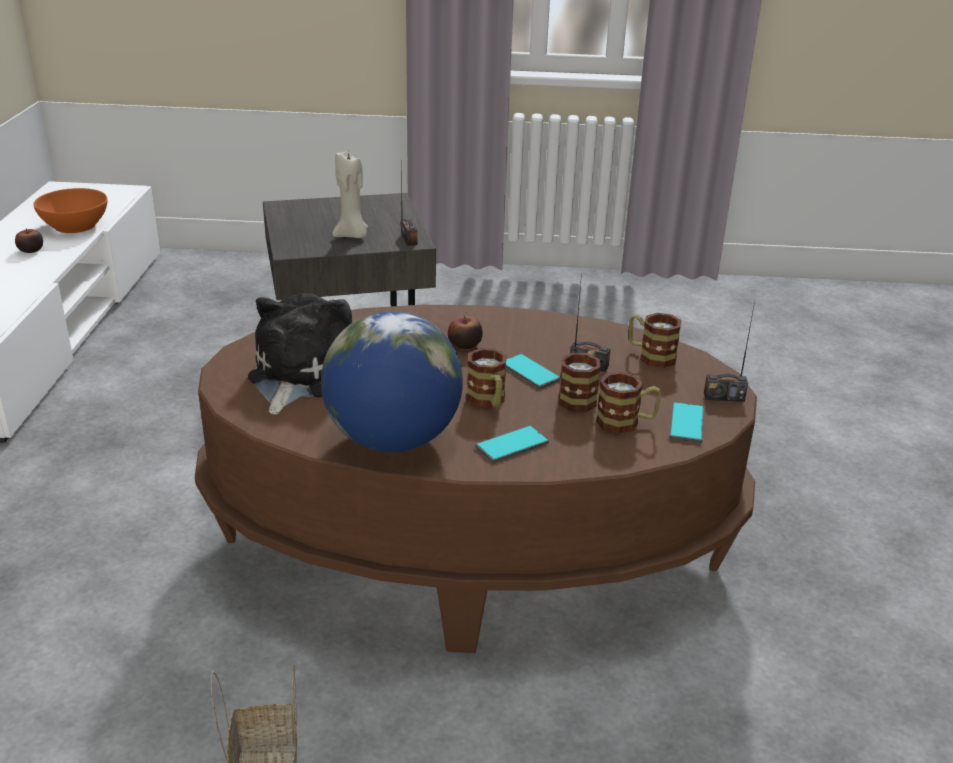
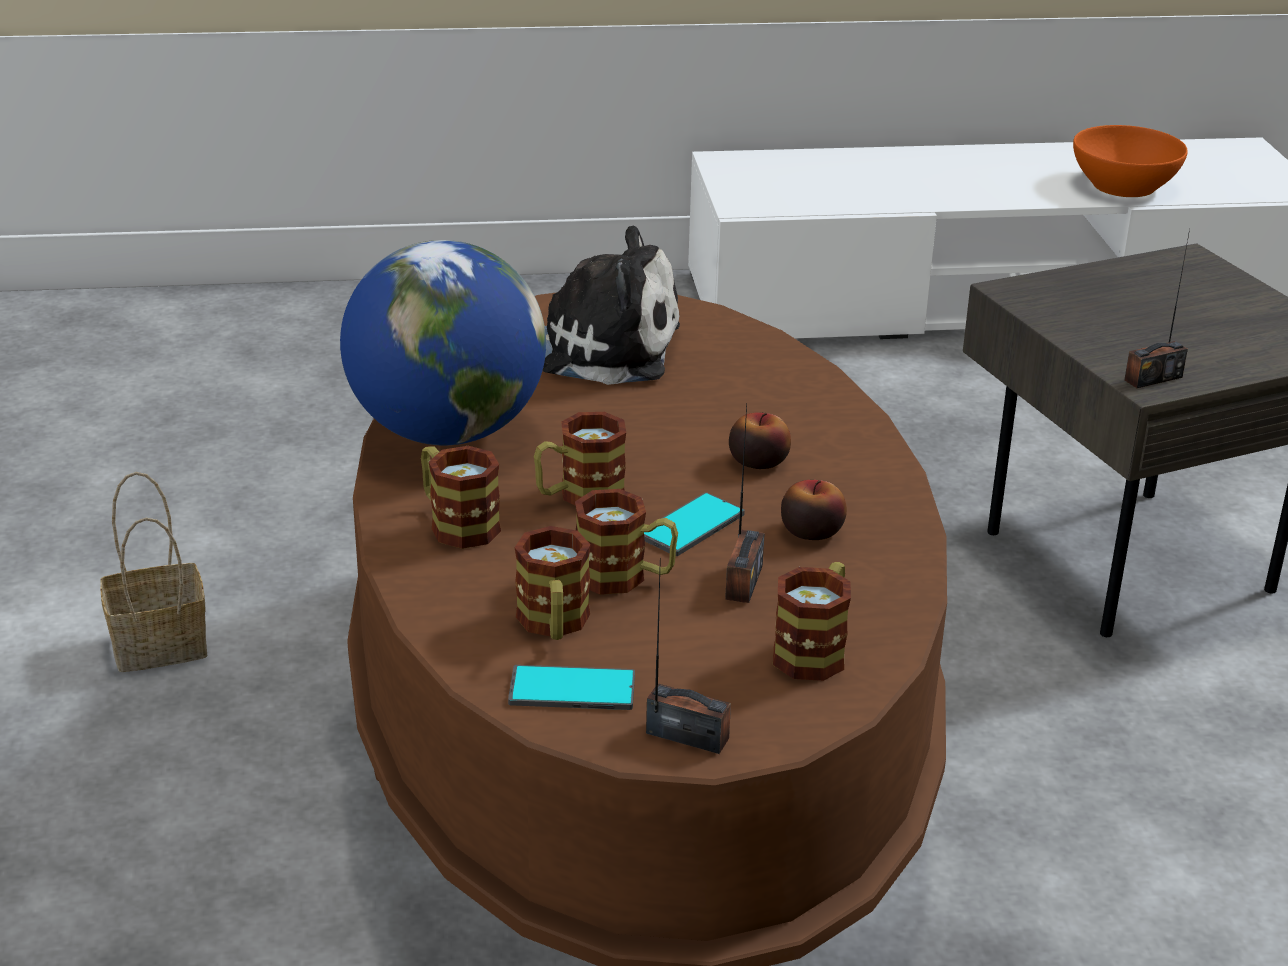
camera: 80 degrees right, 0 degrees up
(31, 250) = (1016, 178): apple -> apple (811, 531)
(352, 235) = (1121, 329): beige candle -> none
(512, 445) = (456, 523): phone -> mug
(724, 397) = (687, 736): radio -> radio turned 120 degrees clockwise

